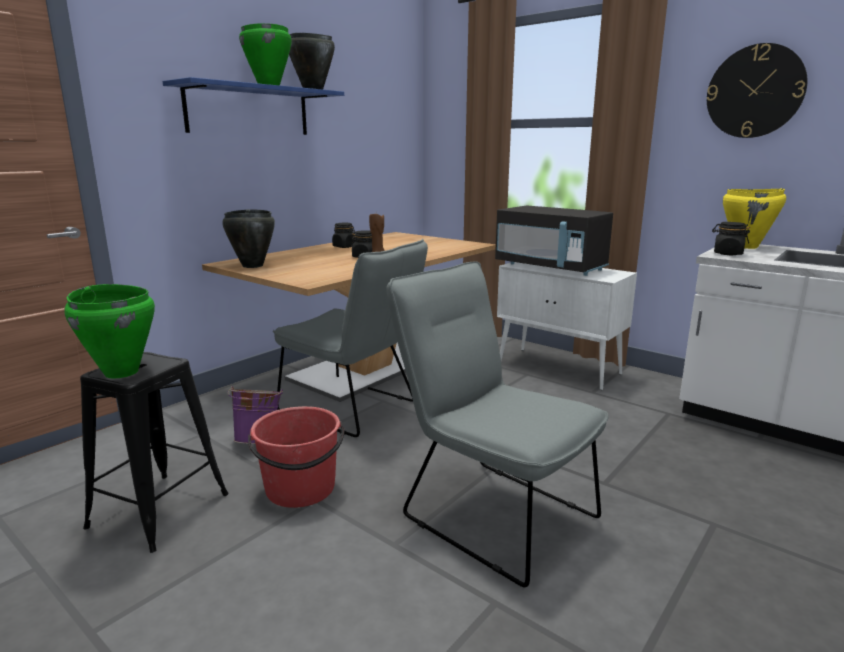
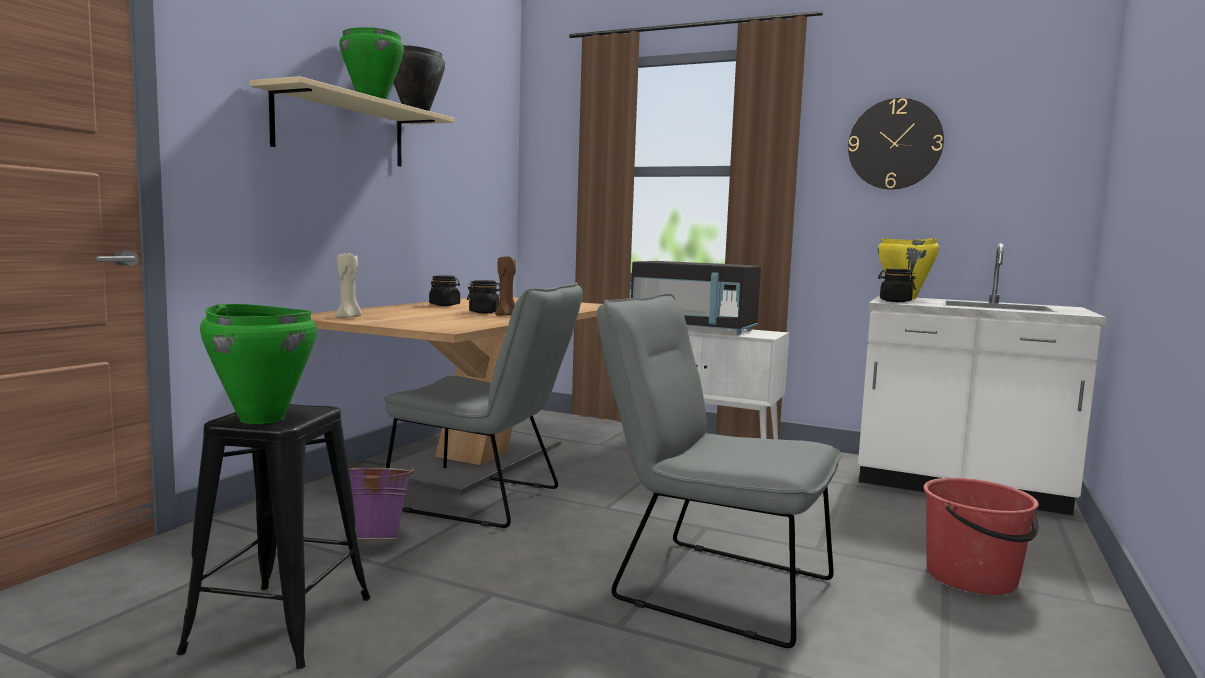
camera: 15 degrees left, 10 degrees down
(249, 111) = (341, 130): blue shelf -> beige shelf
(252, 266) = (349, 317): black cooking pot -> beige candle
(301, 489) = (466, 584): red bucket -> red bucket (973, 577)

